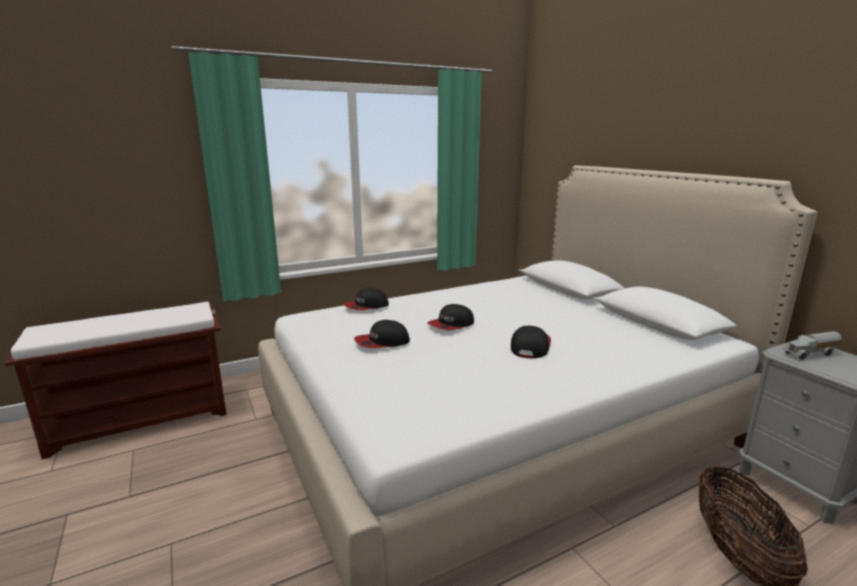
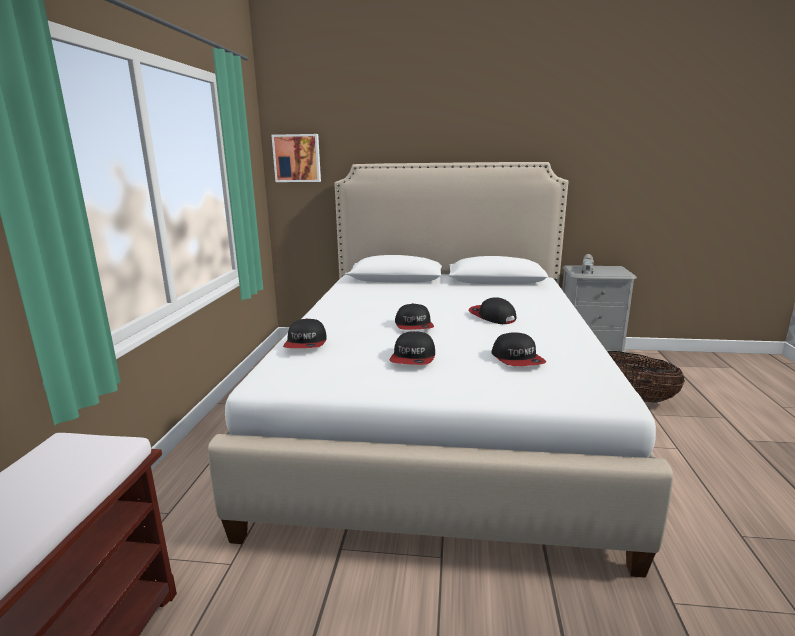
camera: 55 degrees left, 0 degrees up
(432, 380) = (517, 359): none -> cap
(543, 156) = (297, 158): none -> picture

